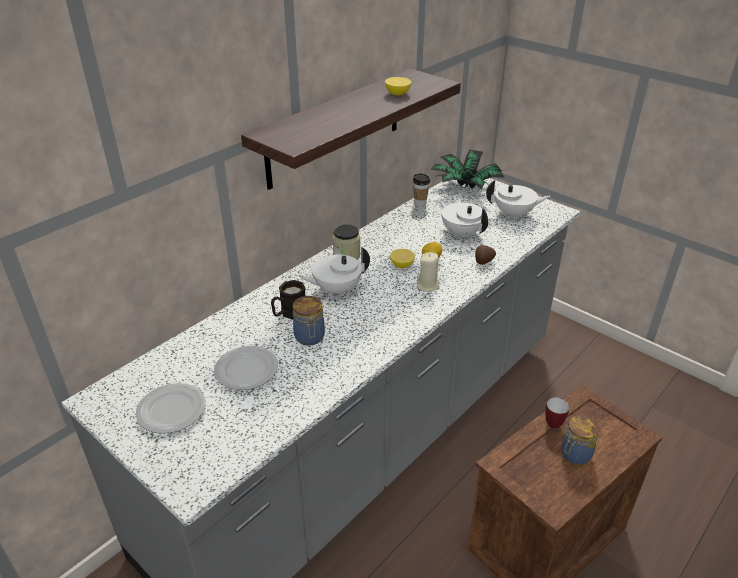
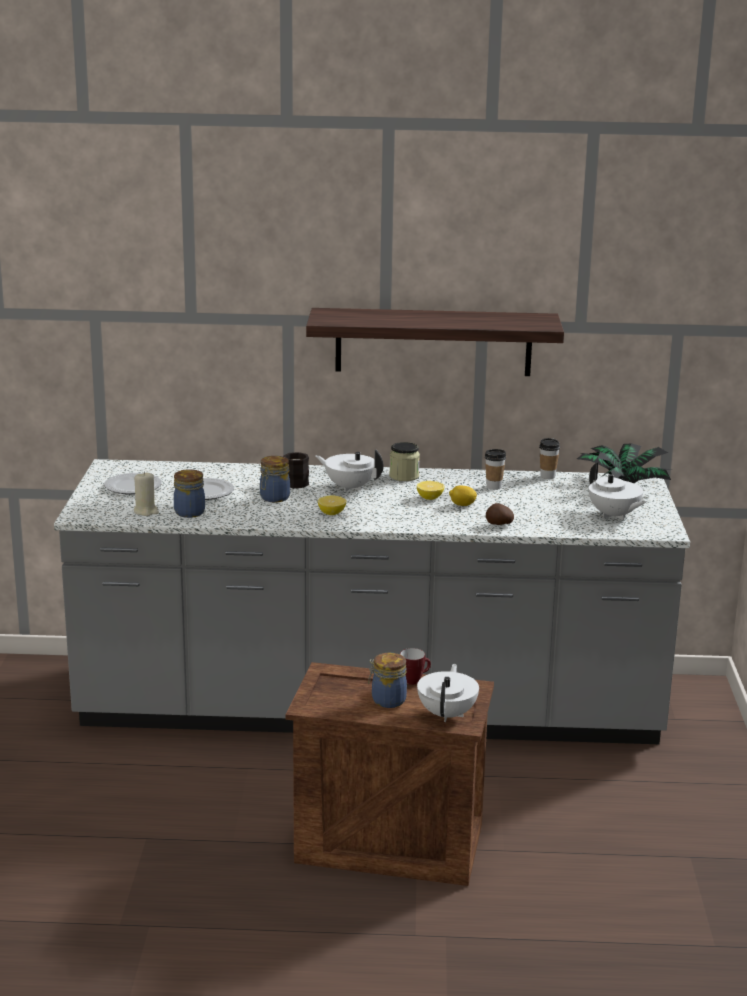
camera: 50 degrees right, 15 degrees down
(280, 402) = (190, 512): none -> jar
(397, 93) = (487, 321): lemon -> lemon (331, 513)
(413, 231) = (493, 487): none -> cup
(428, 285) = (418, 515): beige candle -> beige candle (146, 511)
(461, 233) = (531, 504): white teapot -> white teapot (447, 714)

